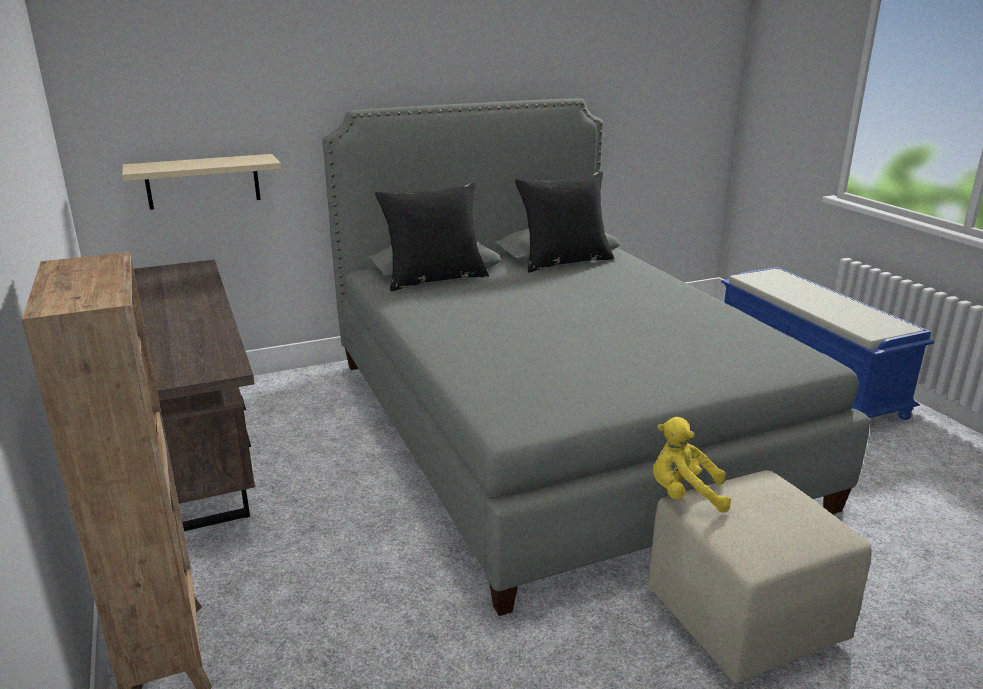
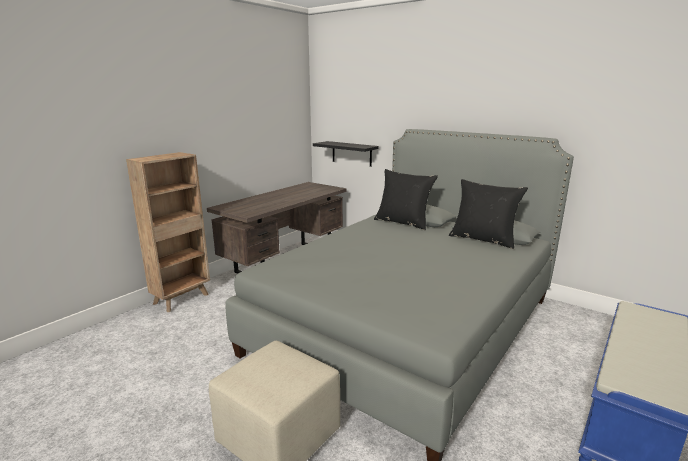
camera: 60 degrees right, 5 degrees down
(203, 181) = (351, 153): beige shelf -> black shelf
(684, 495) = (278, 343): yellow plush toy -> none

